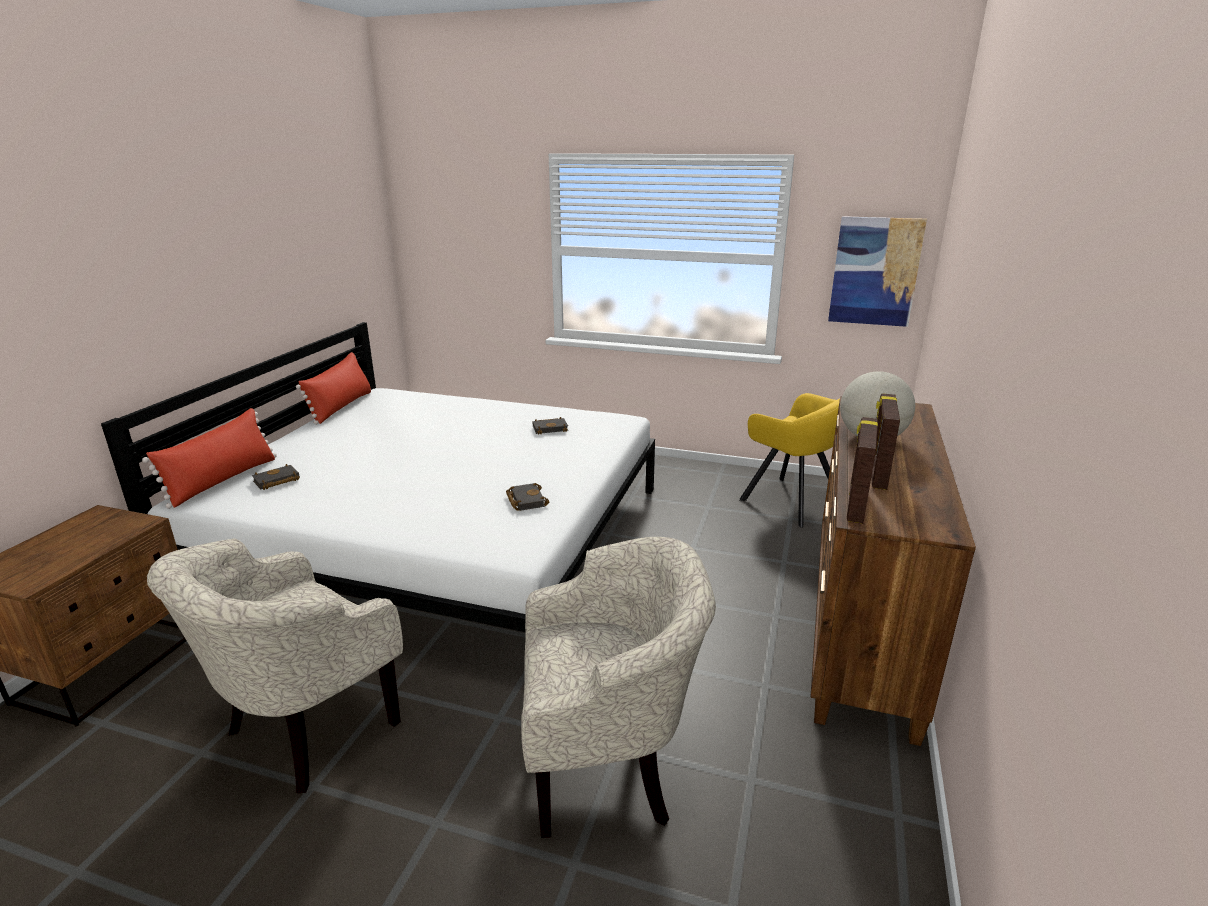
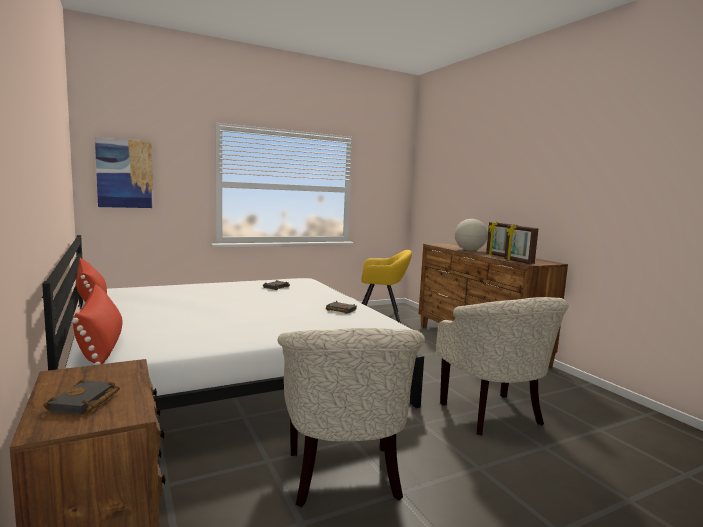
camera: 45 degrees left, 15 degrees down
(276, 481) = (155, 336): black book -> black book (85, 403)
(609, 768) = (494, 416): beige armchair -> beige armchair turned 120 degrees clockwise
(875, 271) = (389, 195): picture -> picture (125, 174)

